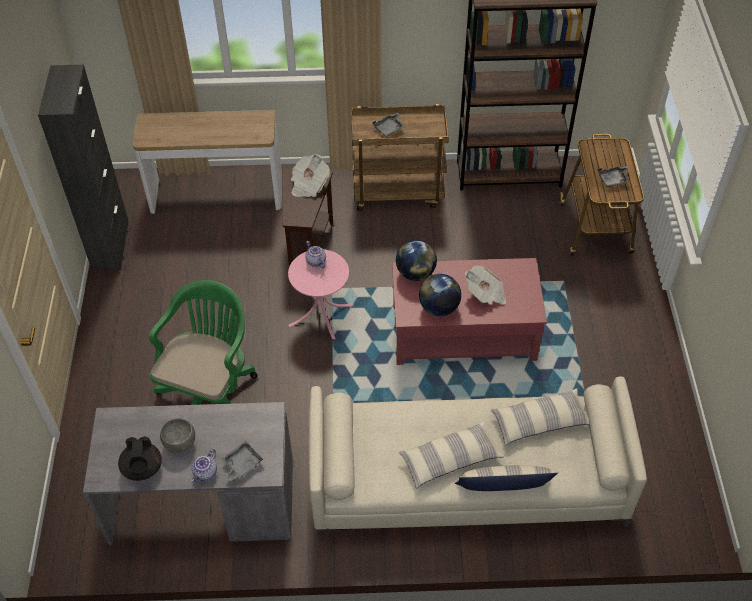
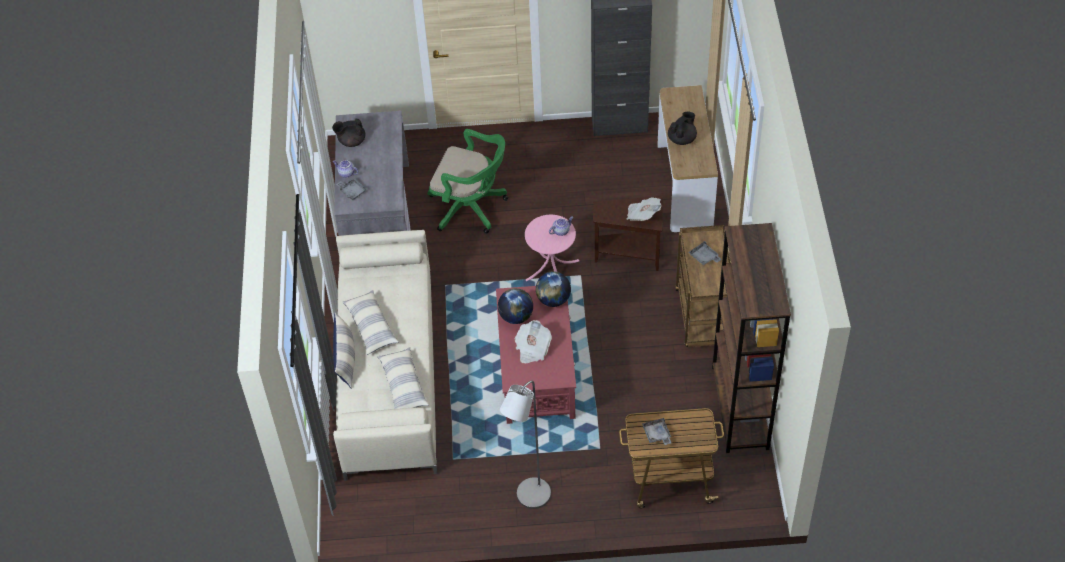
camera: 90 degrees right, 0 degrees up
(180, 443) = (370, 157): grey bowl -> none
(217, 133) = (682, 139): none -> black teapot
(631, 342) = (529, 499): none -> grey floor lamp

